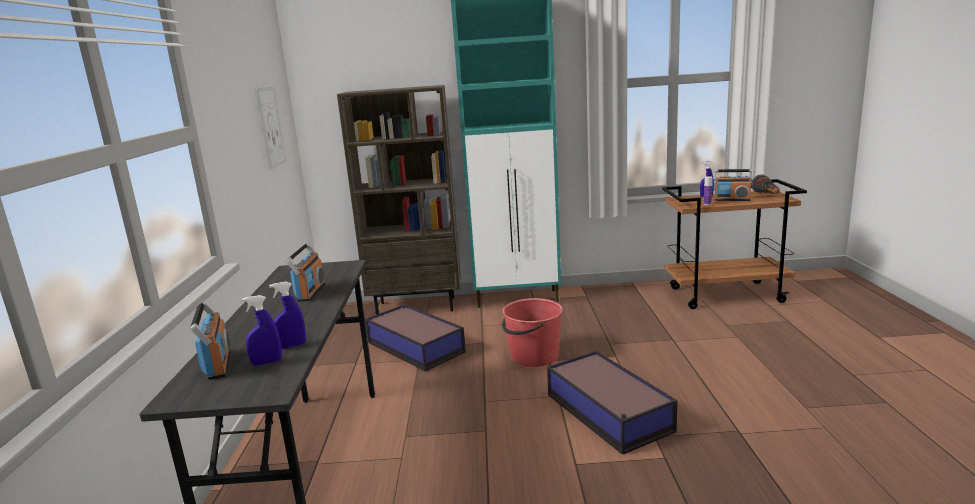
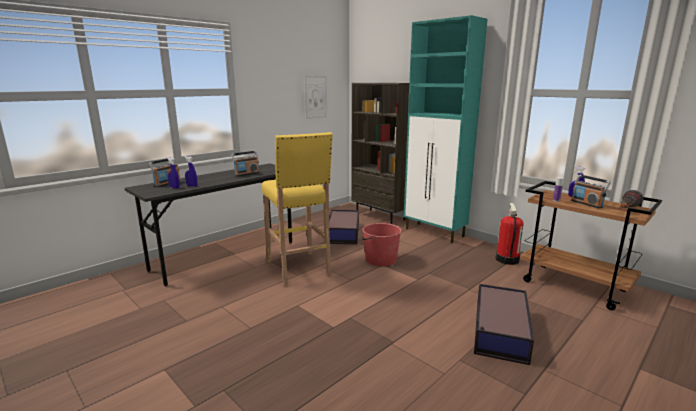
camera: 45 degrees right, 0 degrees up
(468, 422) = (298, 269): none -> yellow stool
(608, 413) = (354, 298): storage box -> storage box (499, 331)
(636, 296) = (506, 259): none -> fire extinguisher

